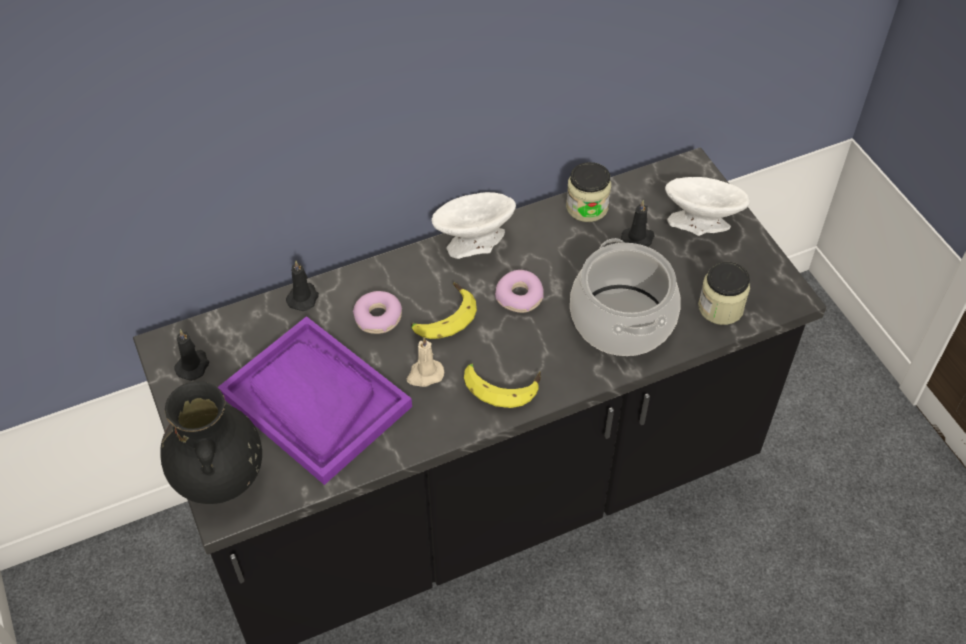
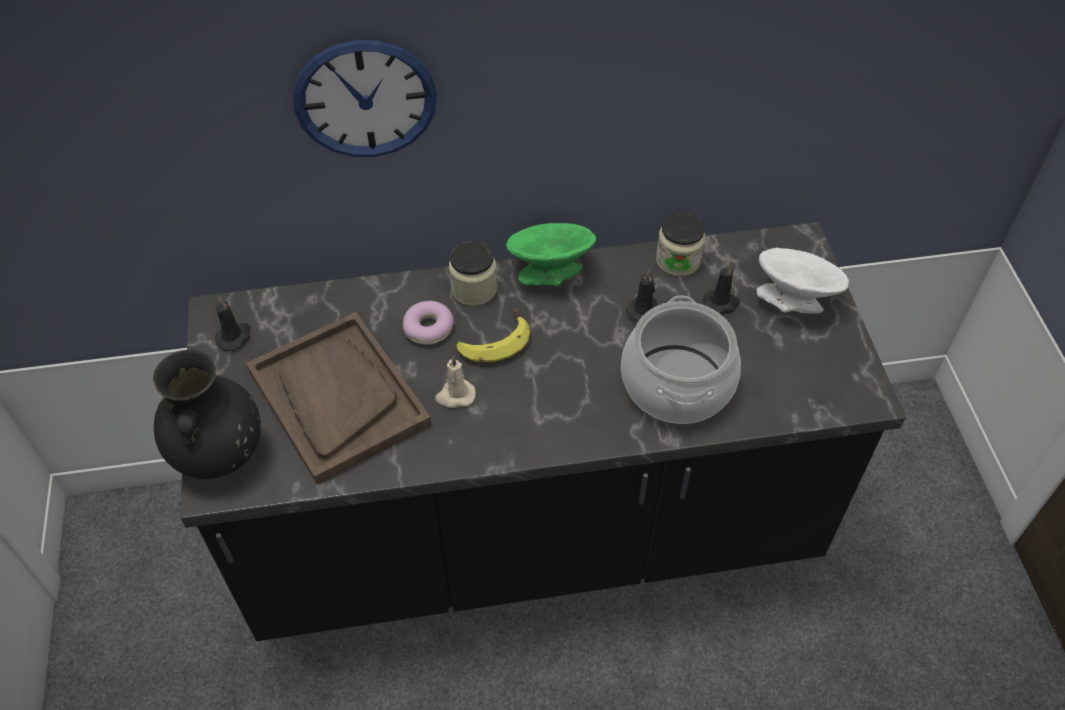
camera: 15 degrees right, 0 degrees up
(294, 113) = (365, 99): none -> wall clock
(303, 297) = (363, 293): black candle -> black candle (644, 310)
(315, 401) = (338, 398): purple tray -> brown tray
(473, 241) = (549, 271): white bowl -> green bowl
(502, 385) = (530, 423): banana -> none
(520, 297) = (578, 337): donut -> none
(720, 307) = (787, 393): jar -> jar (474, 289)

